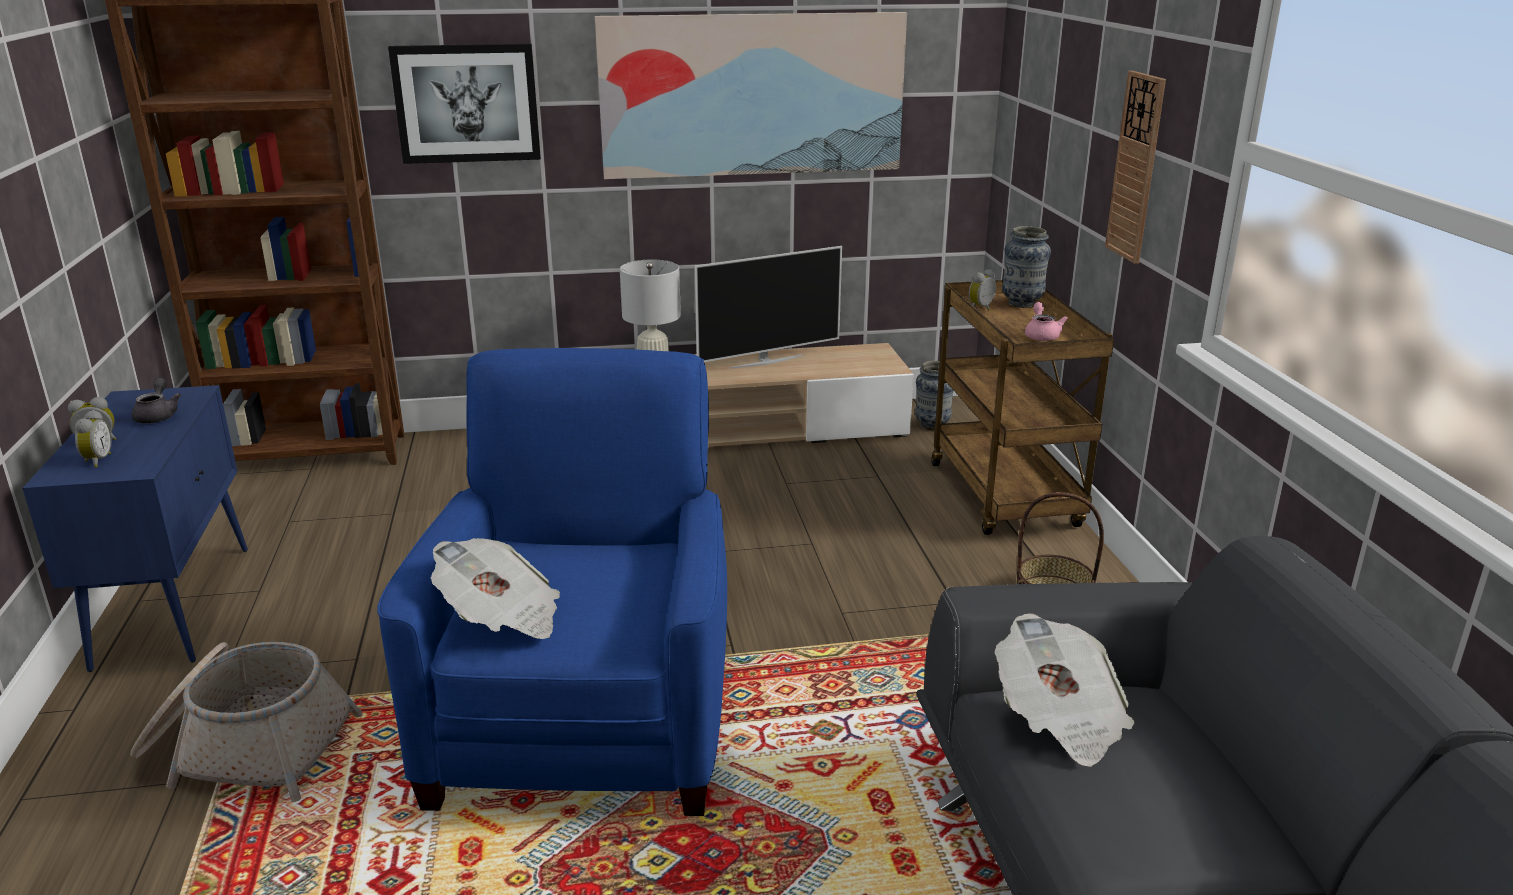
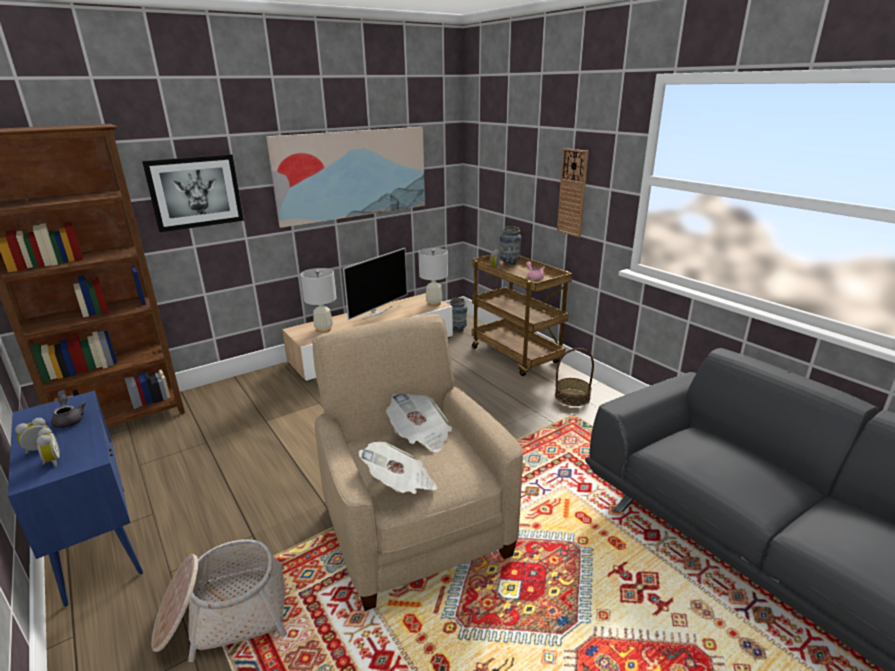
camera: 25 degrees left, 0 degrees up
(585, 723) = (414, 528): blue armchair -> beige armchair
(882, 364) = (434, 303): none -> white table lamp
(1060, 719) = (689, 452): newspaper -> newspaper (420, 435)

